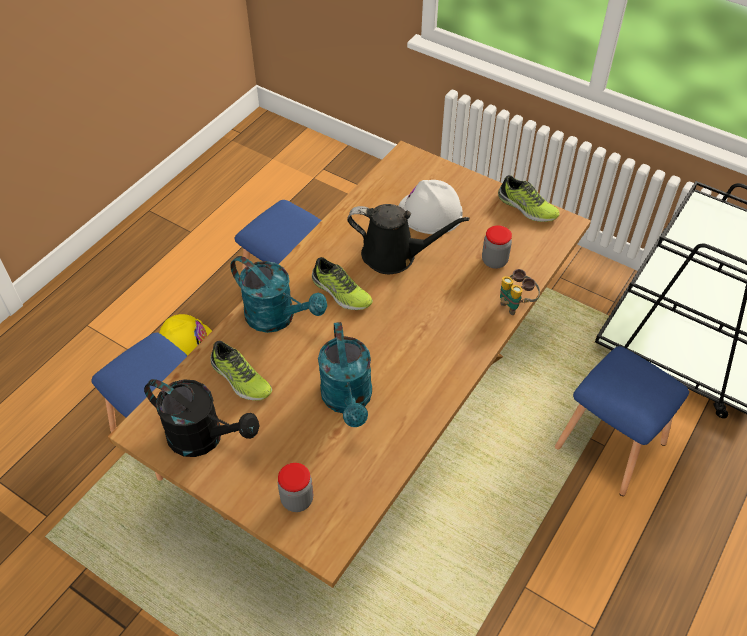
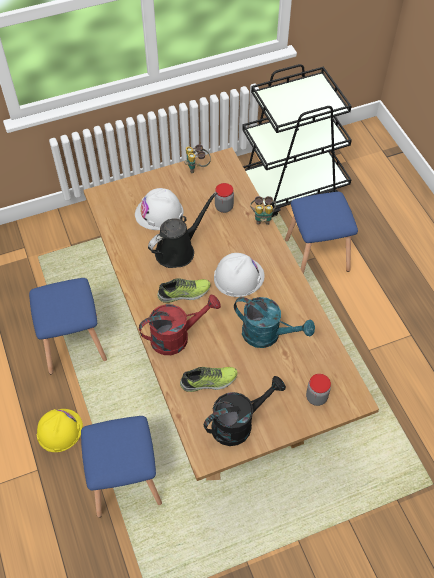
camera: 55 degrees left, 5 degrees up
(277, 318) = (176, 337): turquoise watering can -> red watering can
(407, 328) = (238, 276): none -> white hard hat
(526, 208) = (197, 167): shoe -> binoculars

